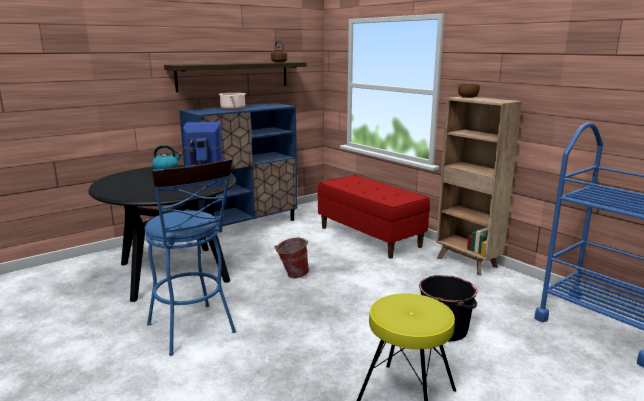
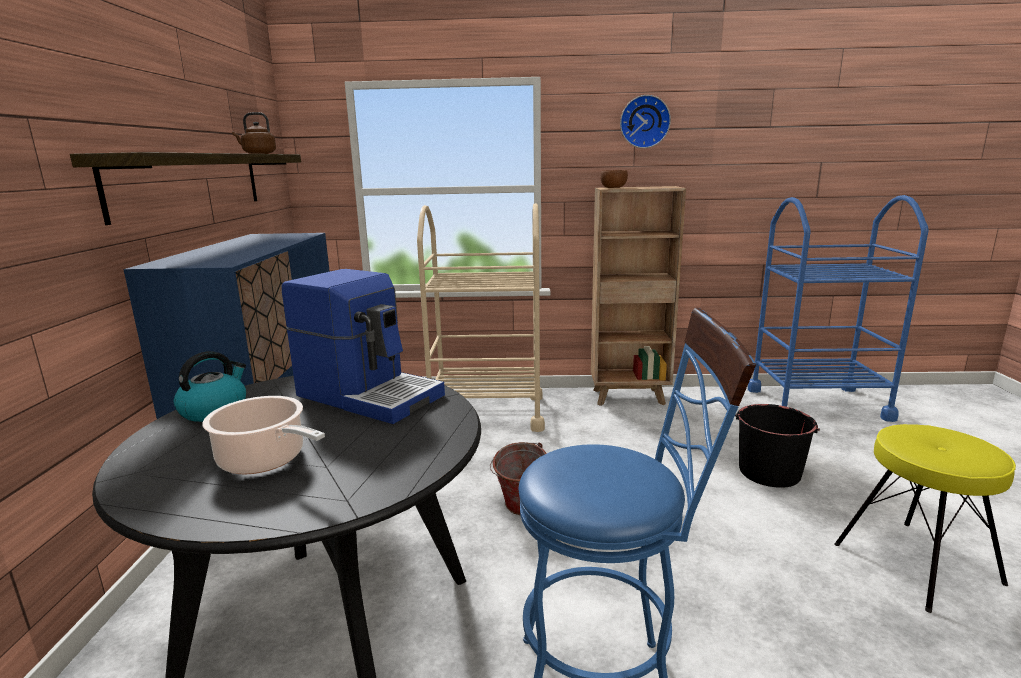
camera: 50 degrees left, 0 degrees up
(232, 108) = (238, 249): cooking pot -> cooking pot (265, 460)
(370, 237) = (487, 413): red bench -> beige cart
(507, 47) = (644, 122): none -> wall clock

